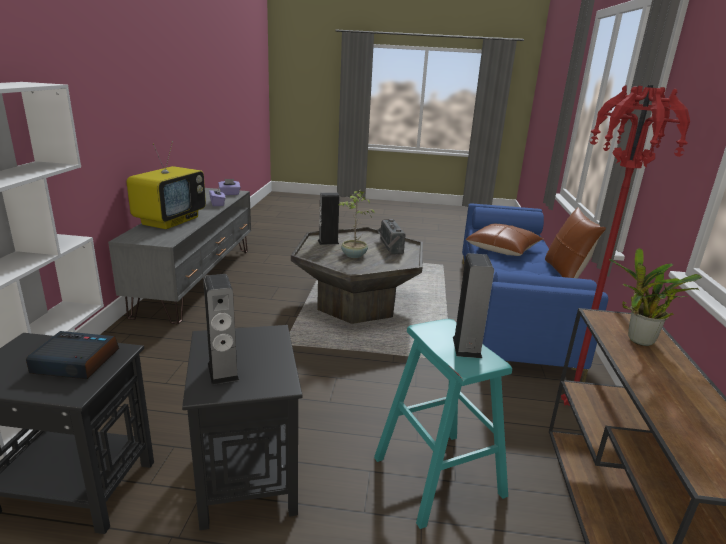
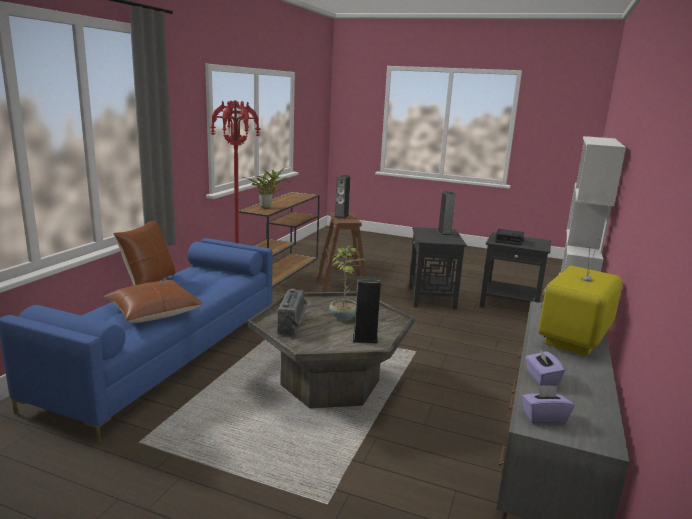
camera: 165 degrees left, 5 degrees down
(438, 476) = (341, 287): turquoise stool -> brown stool

